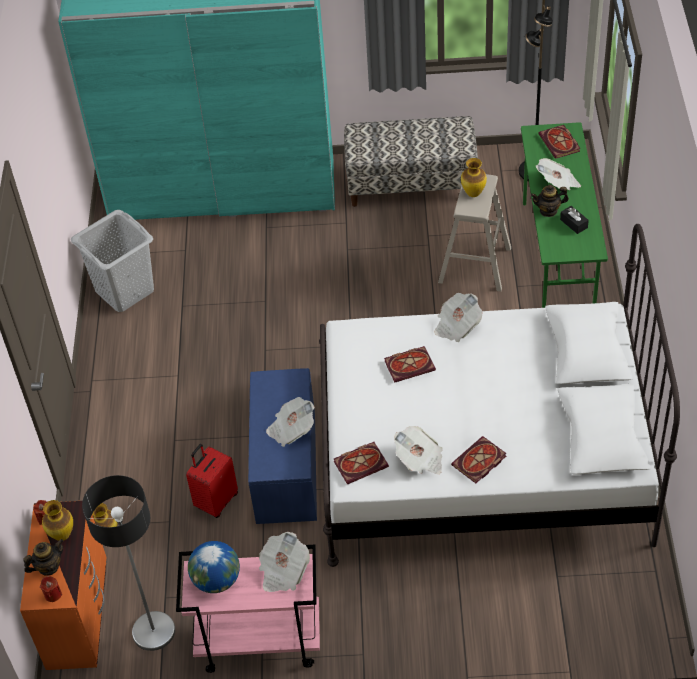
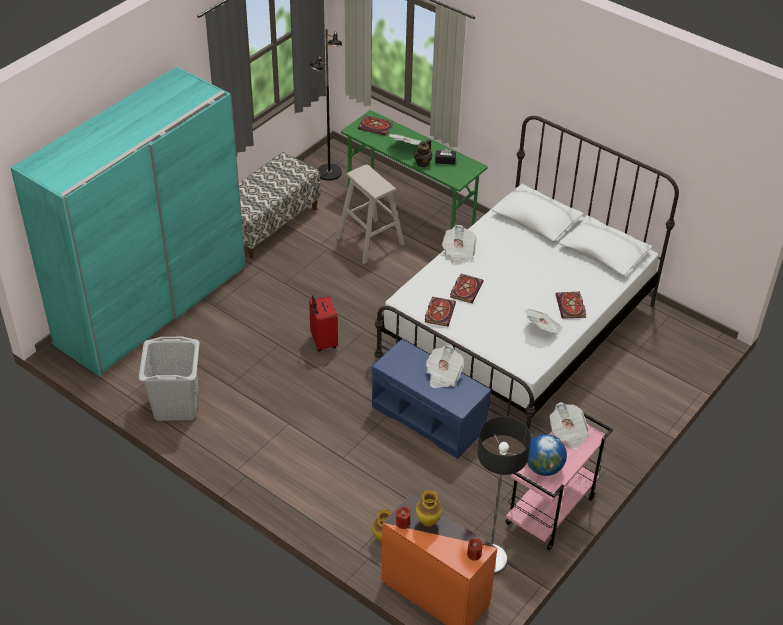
camera: 55 degrees left, 5 degrees down
(48, 567) = (447, 544): teapot -> none
(216, 501) = (417, 467): red suitcase -> red suitcase (323, 342)
(361, 463) = (518, 353): book -> book (439, 312)
(473, 193) = (368, 181): vase -> none

